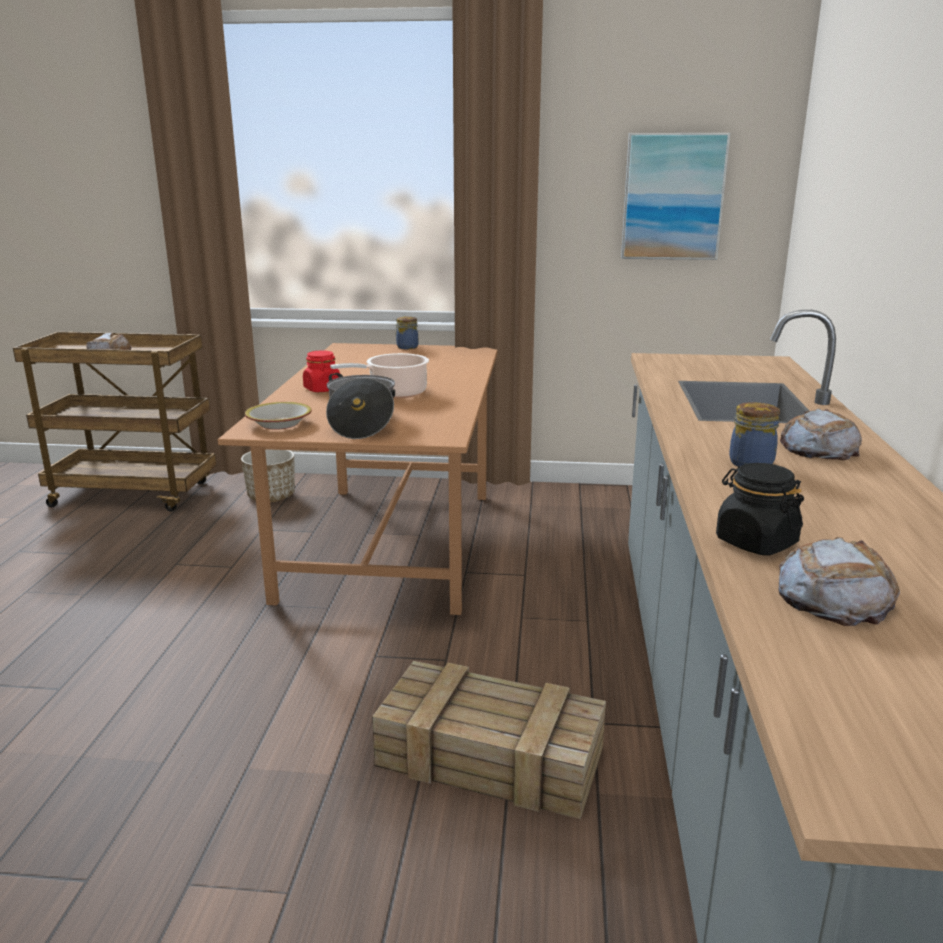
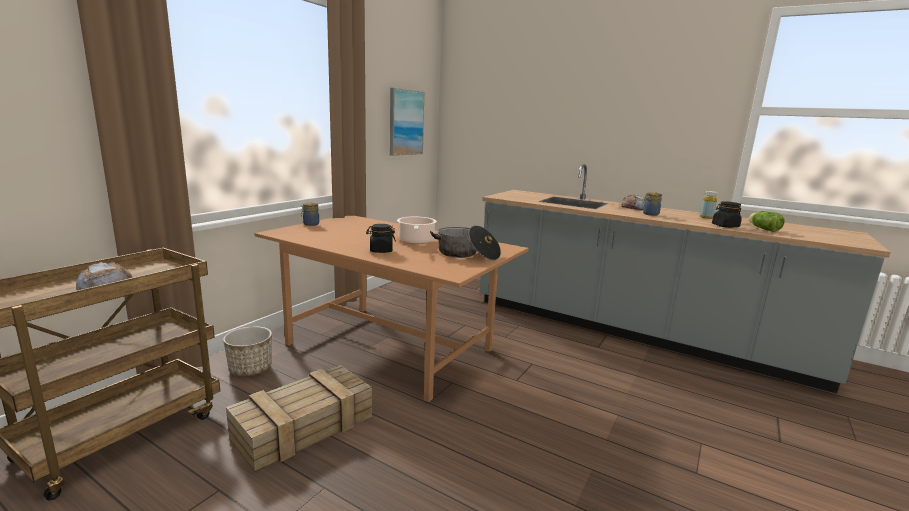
camera: 65 degrees left, 5 degrees down
(279, 424) = (446, 267): bowl -> none
(322, 389) = (381, 250): red jar -> black jar
(493, 757) = (615, 373): crate -> crate (305, 426)
(833, 595) = (763, 229): bread -> lettuce
(869, 522) = (706, 217): none -> yellow bottle

